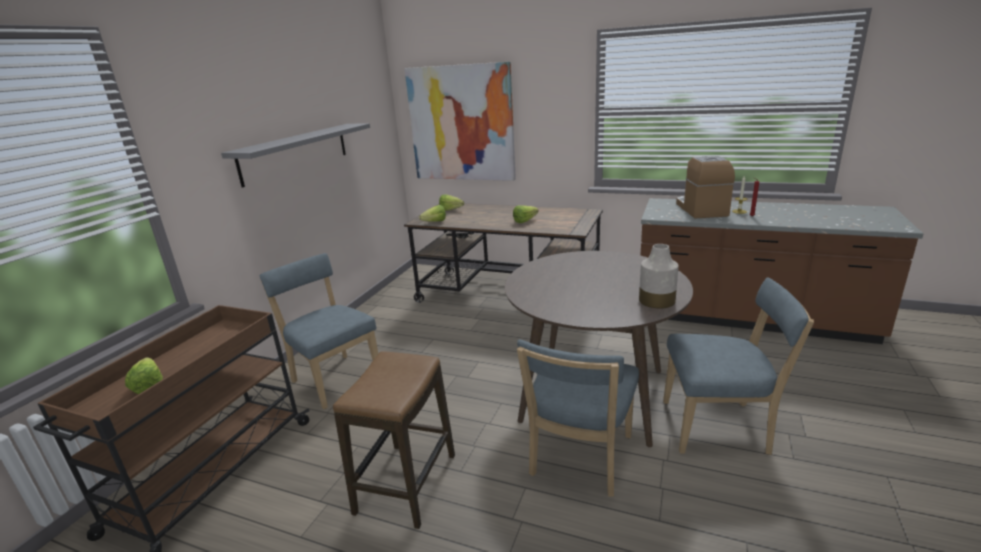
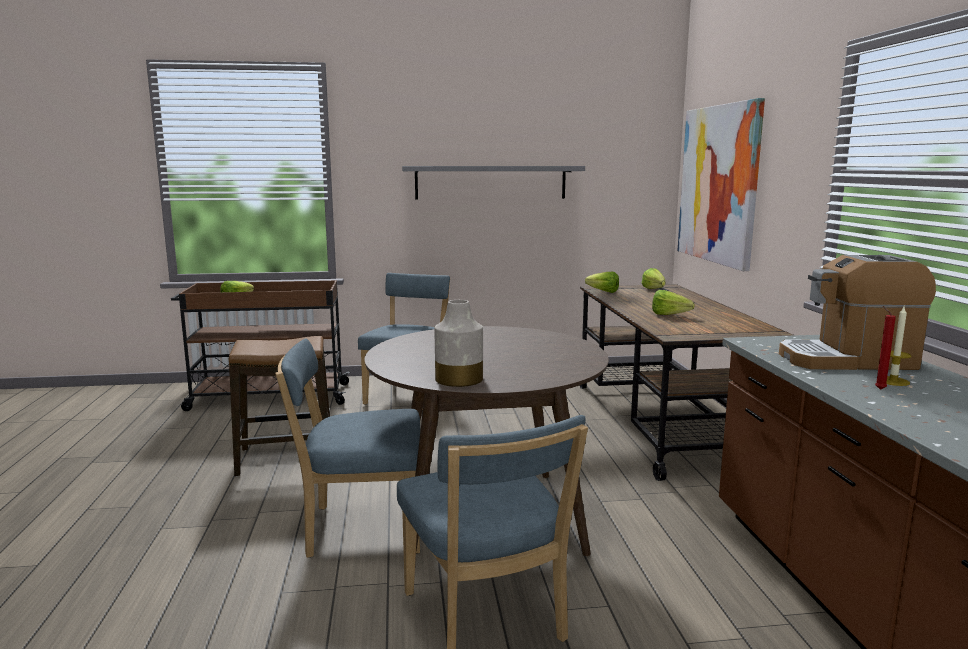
camera: 60 degrees right, 10 degrees down
(701, 209) = (847, 360): coffee machine -> coffee machine turned 150 degrees counterclockwise

